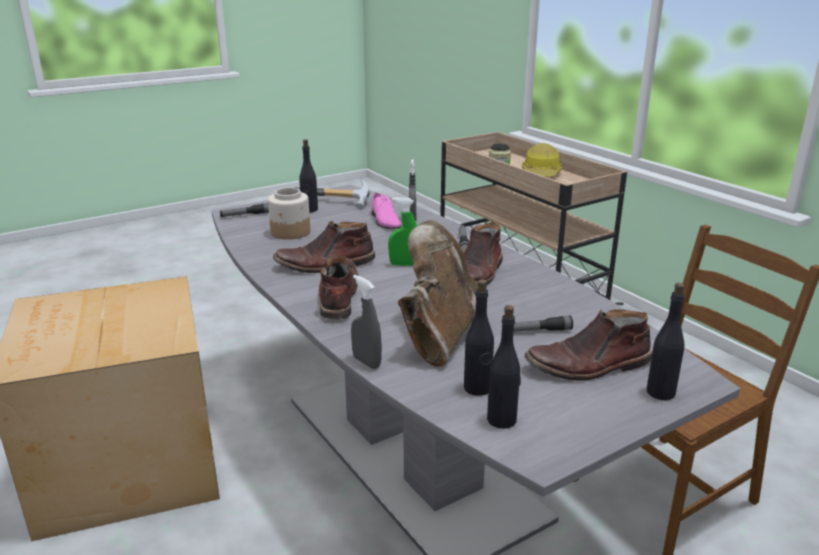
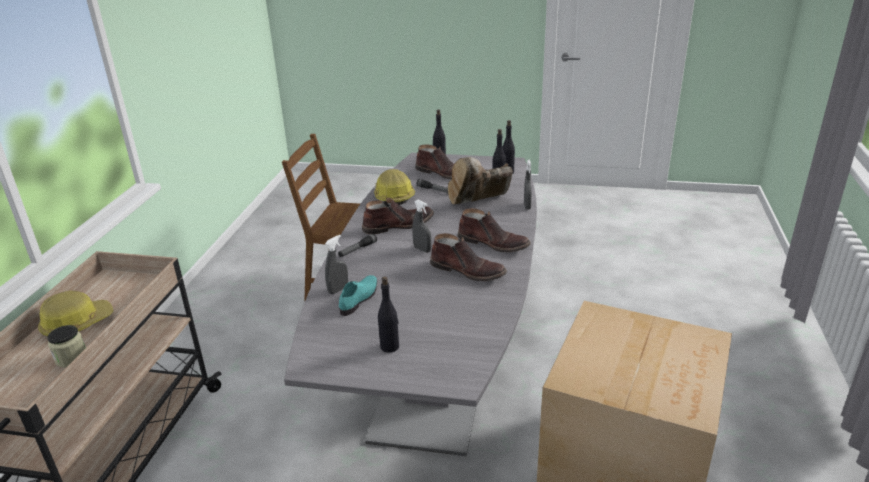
camera: 135 degrees left, 5 degrees up
(245, 215) = (454, 369): flashlight -> none
(290, 232) = (447, 318): jar -> none
(332, 202) = (353, 349): hammer -> none
(338, 296) = (493, 243): brown boot -> brown boot turned 105 degrees counterclockwise
(384, 220) = (360, 298): pink shoe -> turquoise shoe
(404, 264) = (422, 249): green spray bottle -> grey spray bottle
(564, 302) = (393, 196): none -> hard hat

